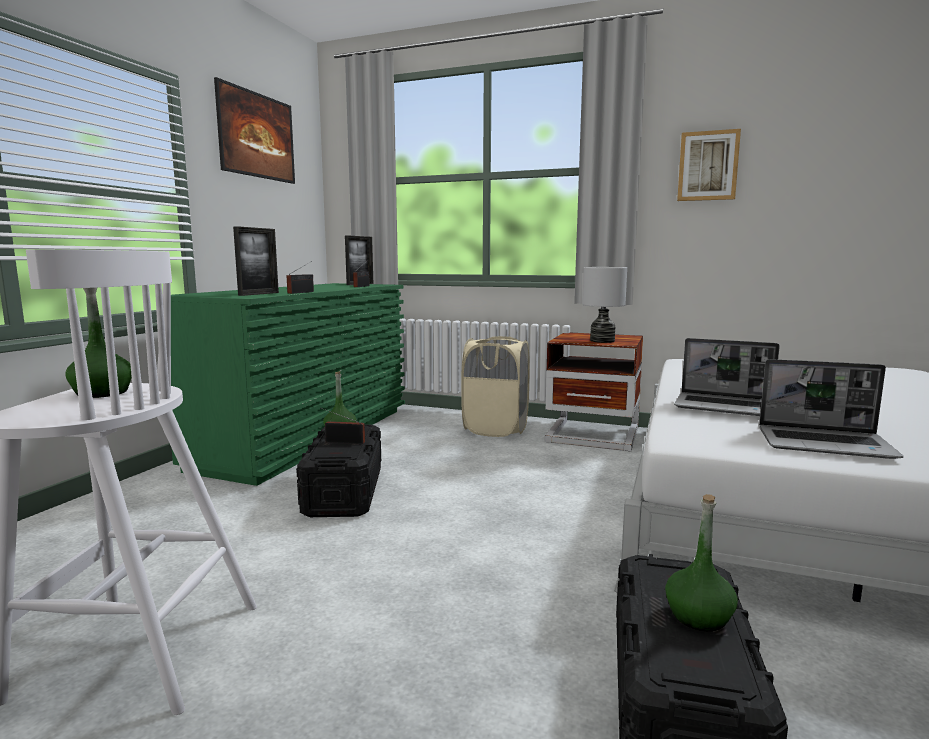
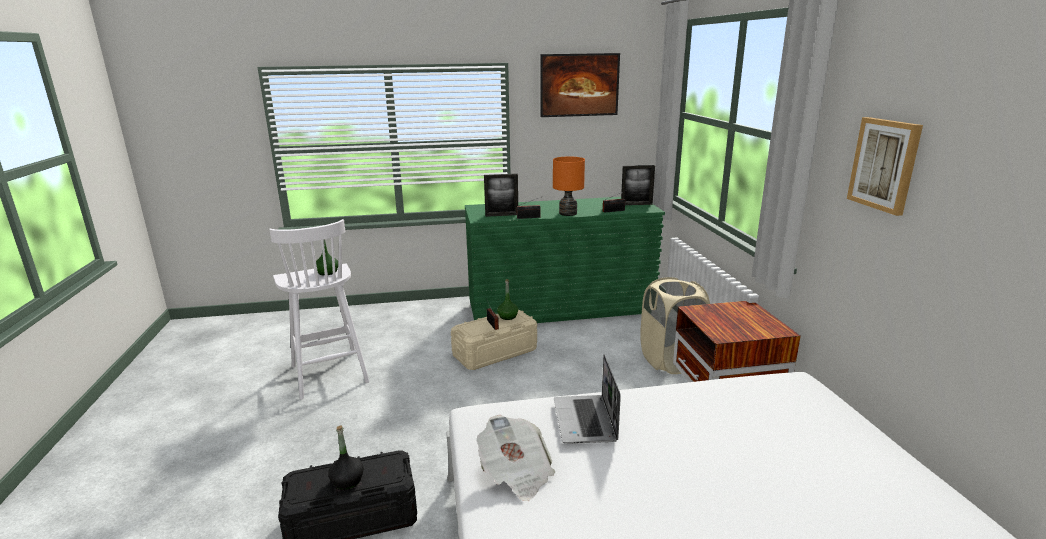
camera: 60 degrees right, 10 degrees up
(328, 289) = (568, 213): none -> orange table lamp
(344, 491) = (495, 353): black storage box -> beige storage box
(602, 341) = (722, 325): grey table lamp -> none
(699, 616) = (347, 481): green bottle -> black bottle
(825, 444) = (516, 473): laptop -> newspaper

